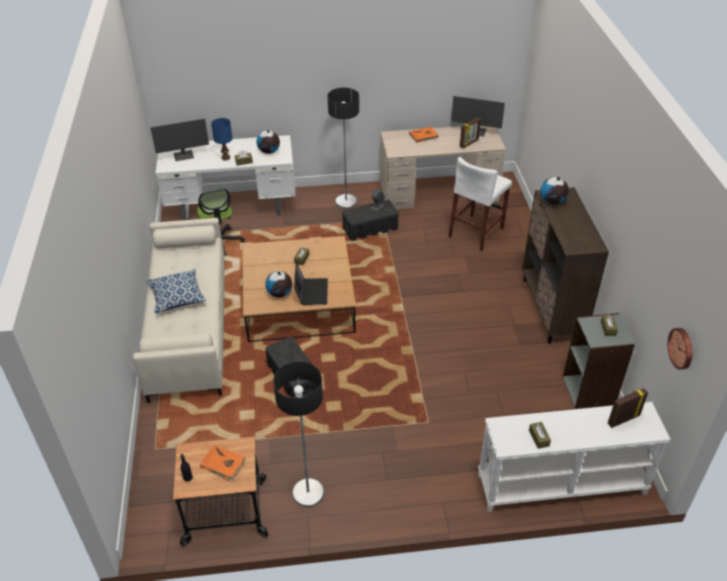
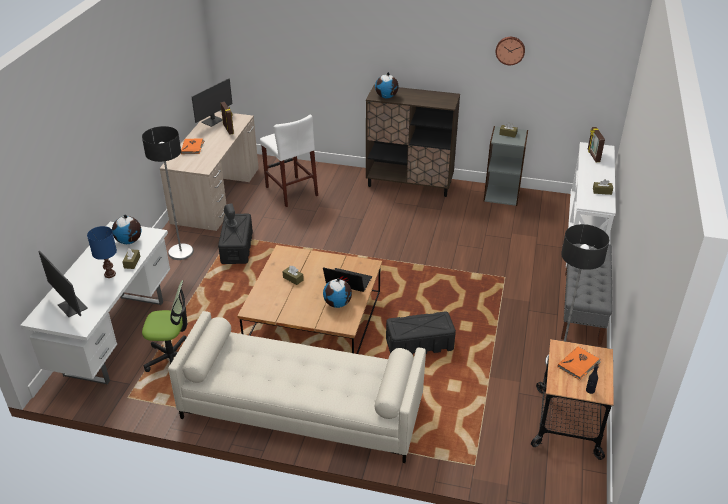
camera: 70 degrees left, 5 degrees down
(177, 297) = (302, 377): pillow -> none
(184, 156) = (71, 307): monitor -> monitor turned 135 degrees clockwise
(410, 501) = (582, 308): none -> grey bench
(682, 348) = (589, 89): wall clock -> wall clock (510, 50)

